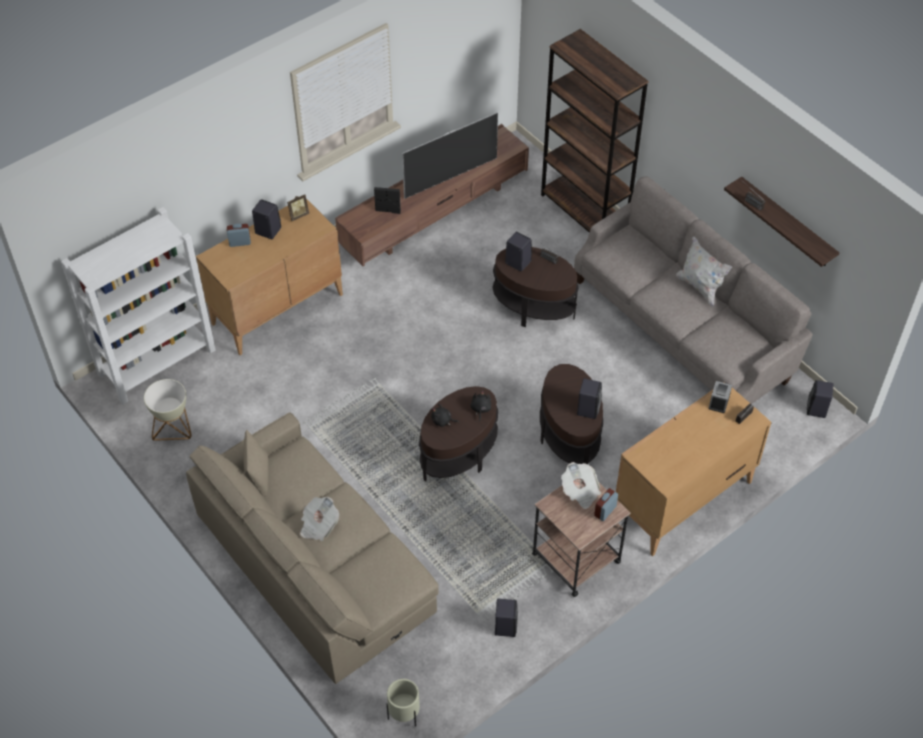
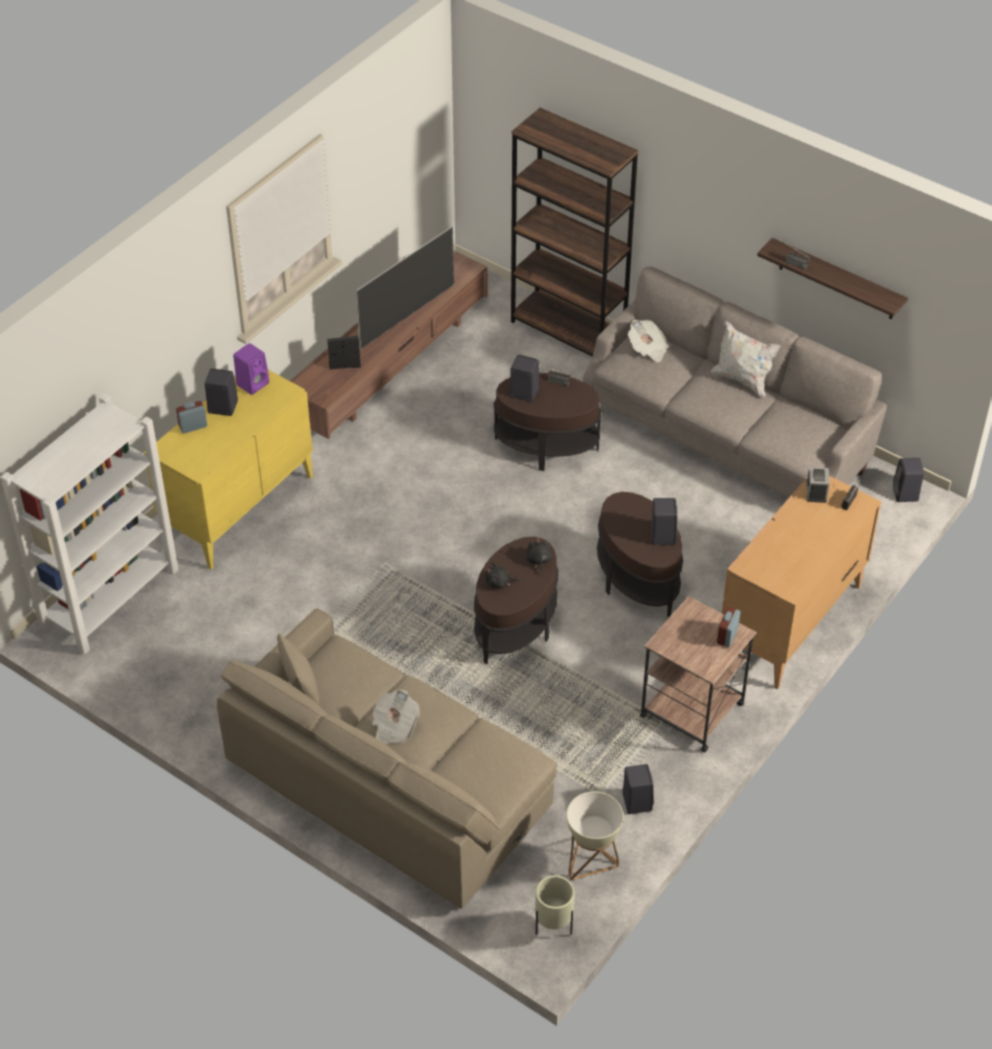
camera: 15 degrees left, 5 degrees down
(173, 430) = (159, 671): planter -> planter (591, 860)
(278, 309) = (239, 508): brown cabinet -> yellow cabinet
(298, 215) = (253, 383): picture frame -> purple speaker
(580, 491) = (691, 621): newspaper -> newspaper (648, 349)

